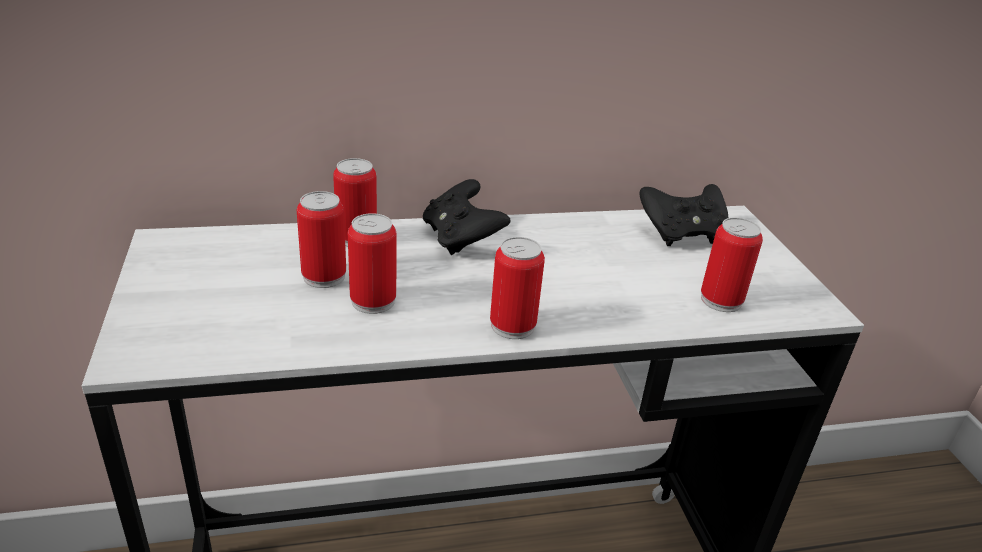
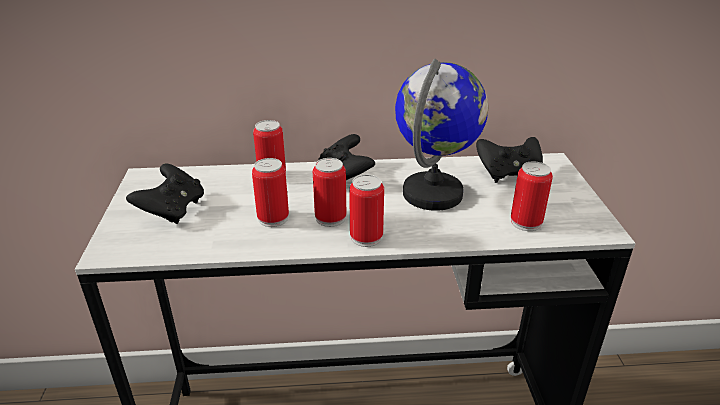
camera: 10 degrees right, 0 degrees up
(219, 292) = (172, 210): none -> black game controller
(324, 276) = (244, 201): can -> can (330, 218)
(589, 263) = (433, 194): none -> globe

